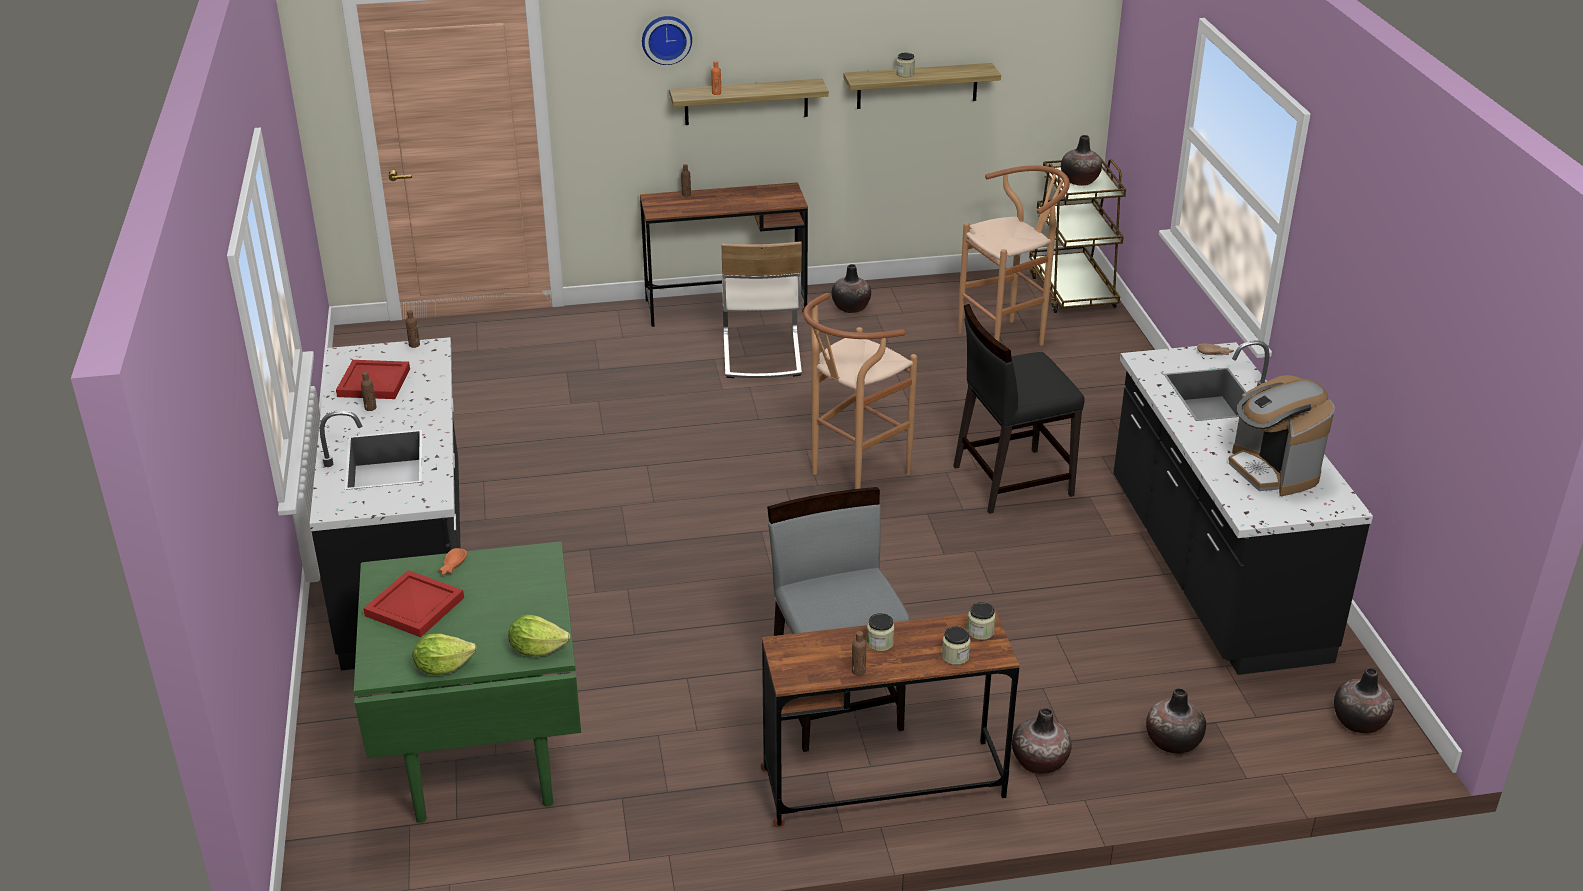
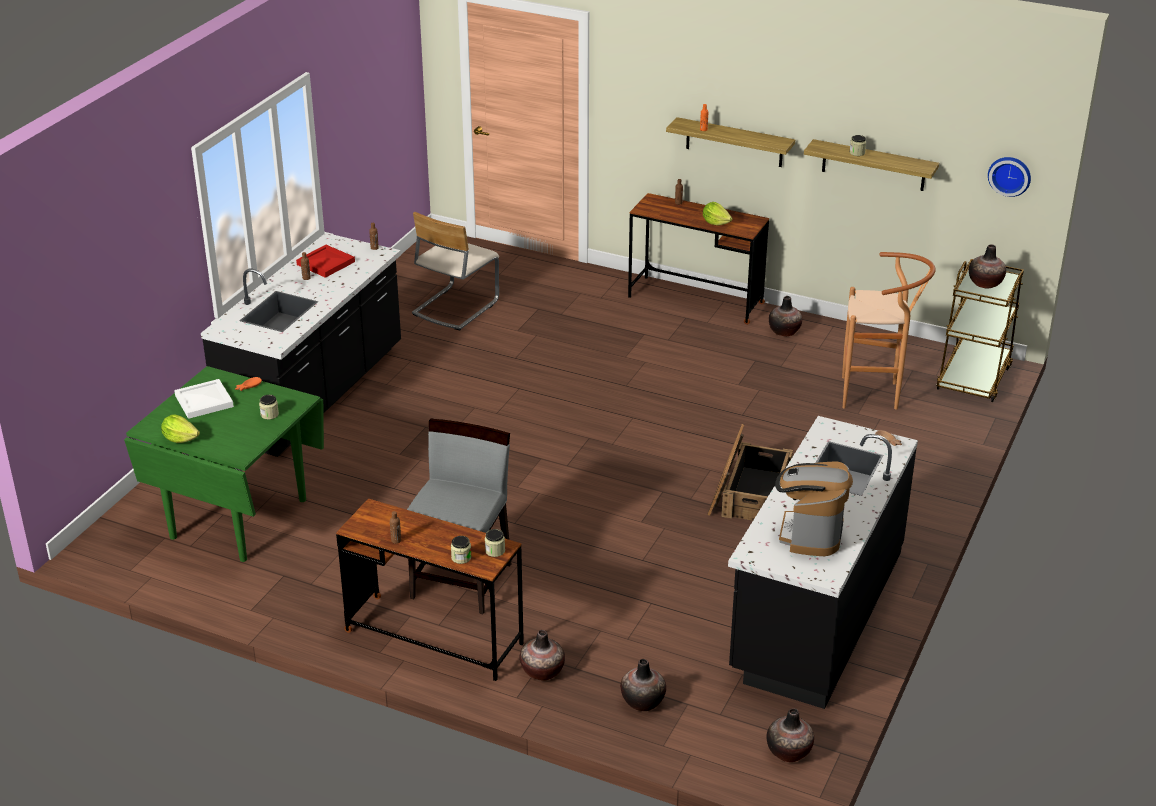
camera: 35 degrees right, 0 degrees up
(414, 606) = (204, 400): red tray -> white tray
(537, 649) = (236, 450): lettuce -> lettuce (715, 222)
(666, 39) = (677, 78): wall clock -> wall clock (1010, 175)
(760, 354) = (679, 342): beige chair -> beige chair (455, 307)
(852, 476) = (642, 447): brown stool -> none
(880, 643) = (428, 531): jar -> jar (269, 414)
(1011, 480) = (748, 493): black chair -> crate

